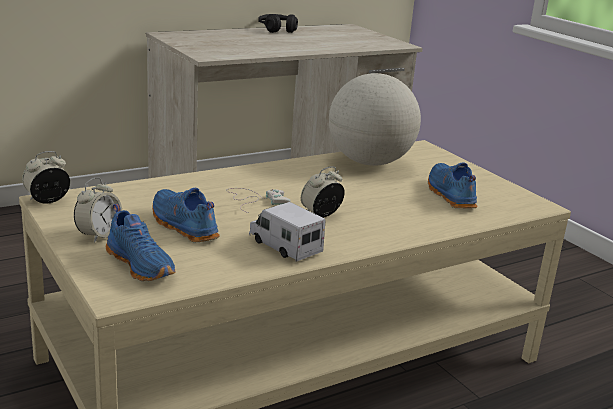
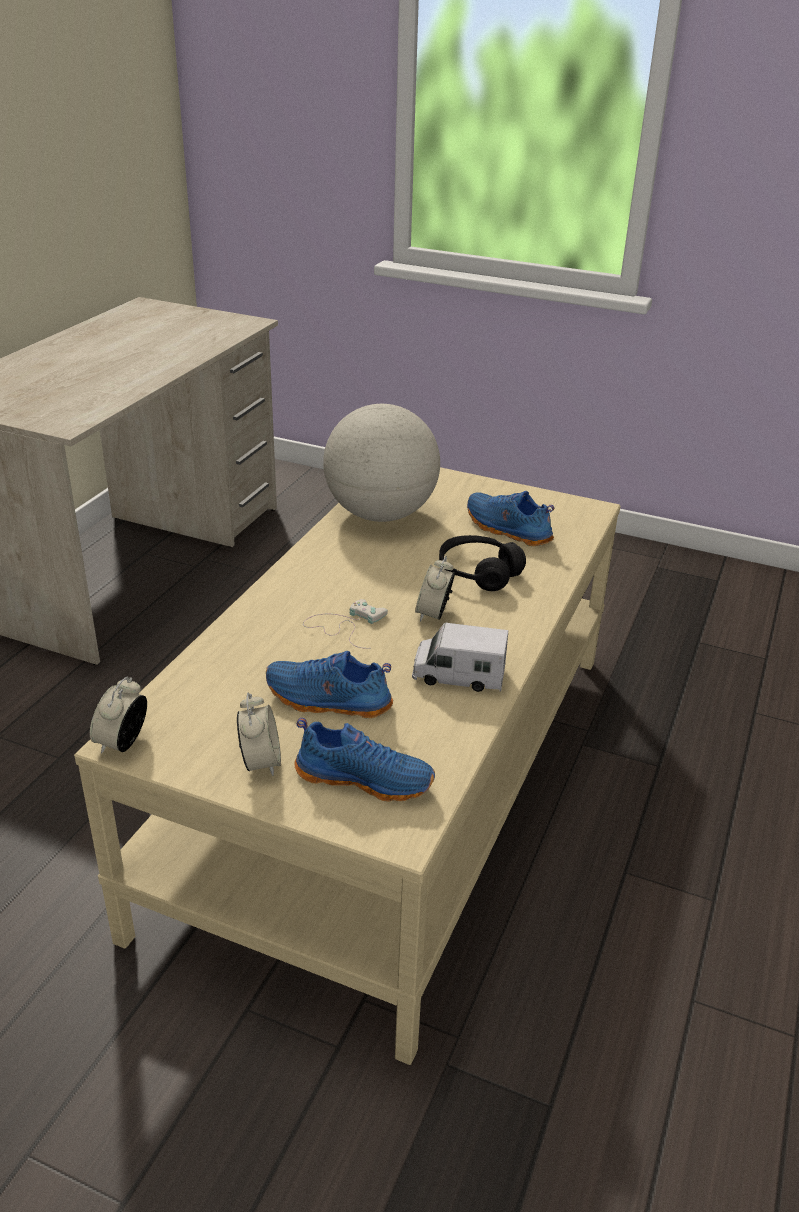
camera: 35 degrees left, 10 degrees up
(277, 29) = (69, 338): black headphones -> black headphones (479, 573)

